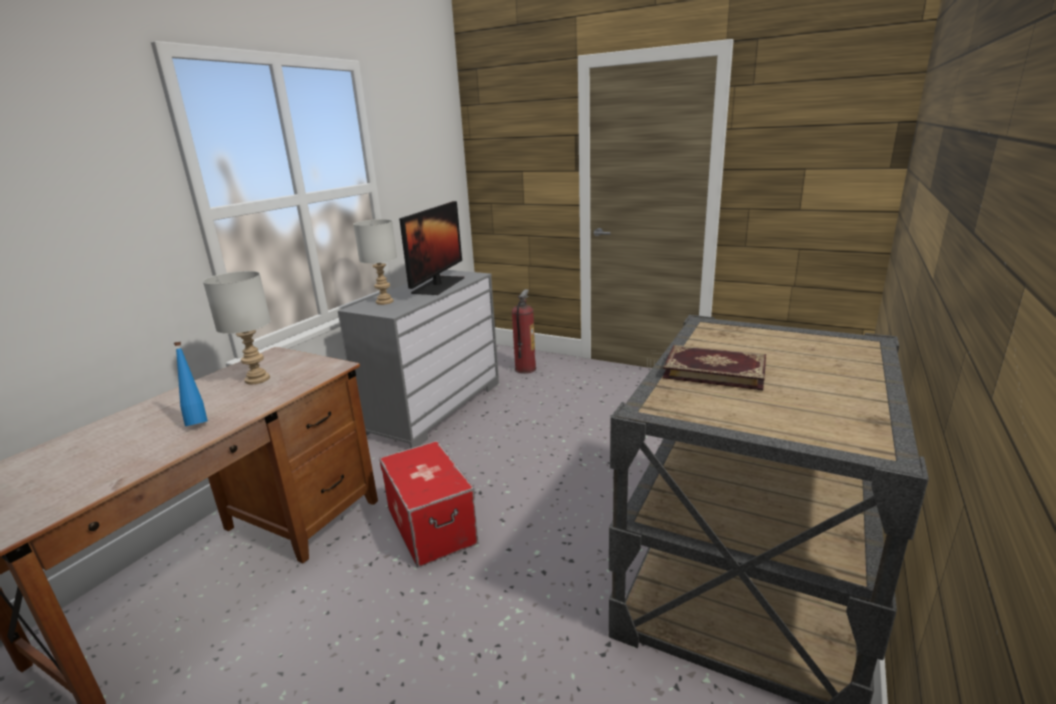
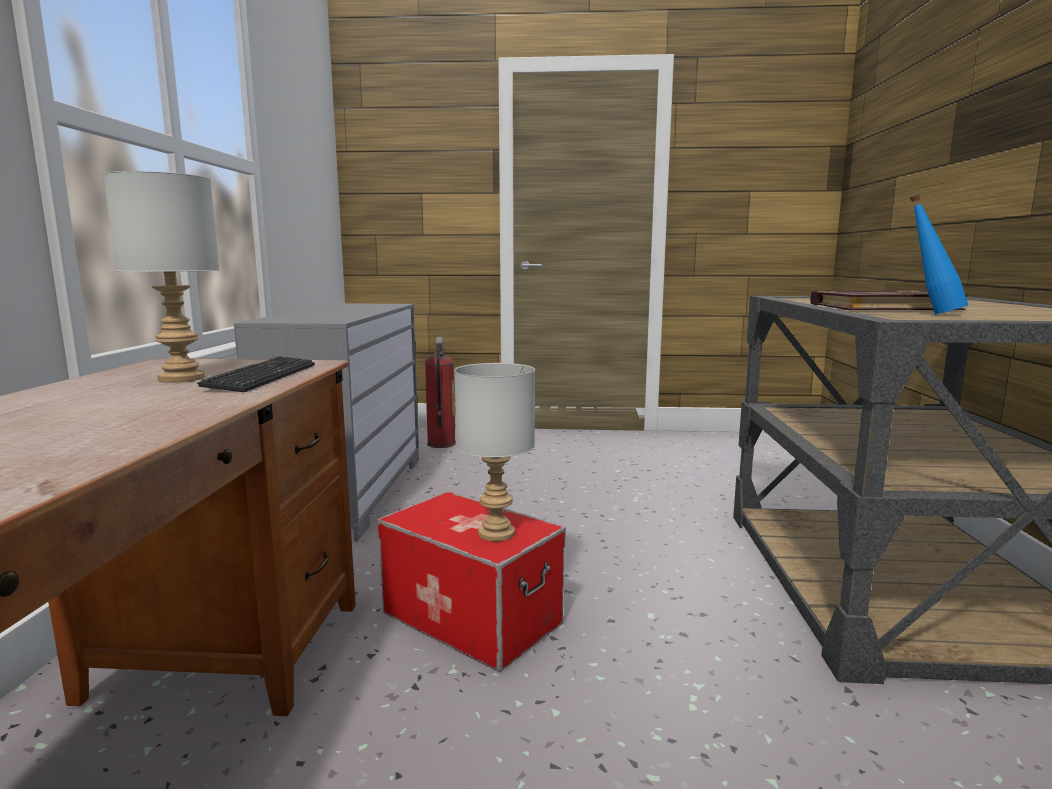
camera: 25 degrees left, 10 degrees down
(198, 421) = (129, 415): blue bottle -> blue bottle (930, 314)
(292, 383) = (262, 377): none -> keyboard
(385, 302) = (302, 317): grey table lamp -> grey table lamp (498, 533)
(438, 285) = (358, 309): monitor -> none

